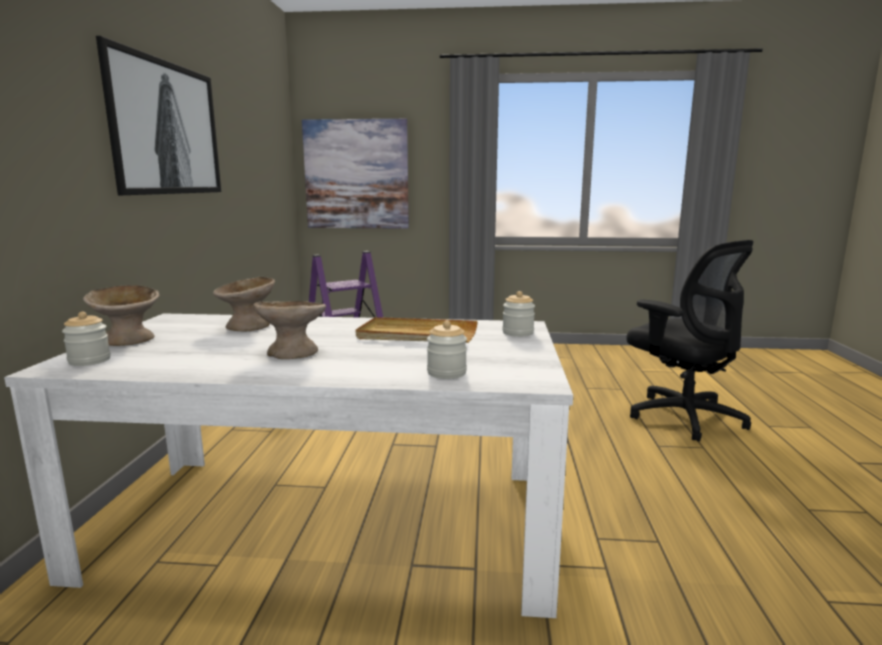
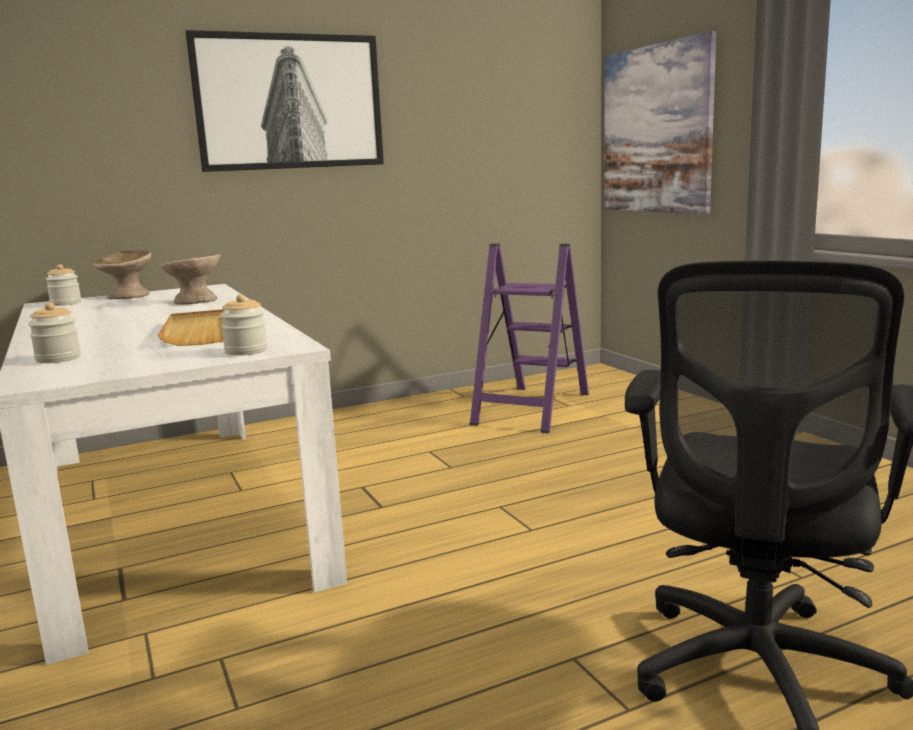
camera: 60 degrees right, 0 degrees up
(292, 352) = (111, 322): beige bowl -> none

